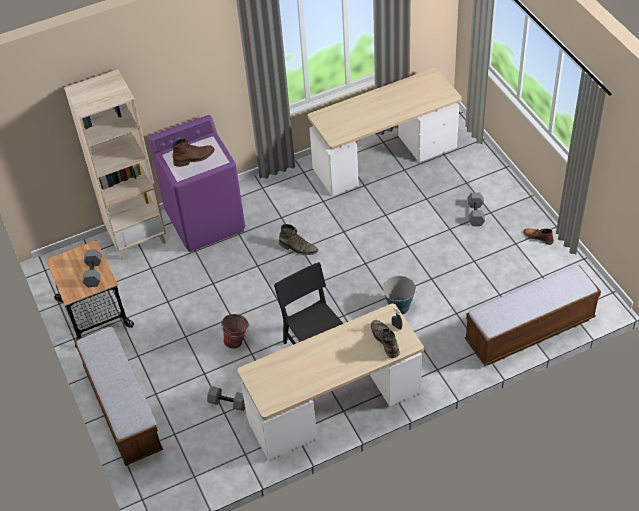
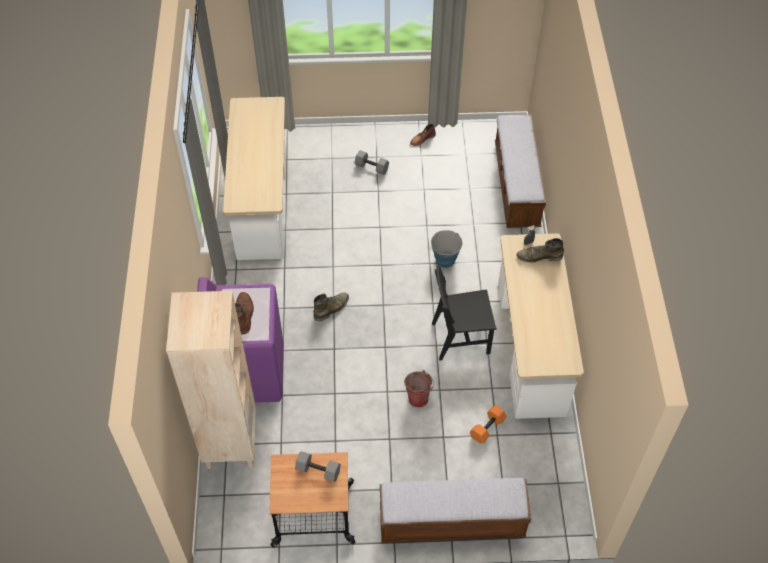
camera: 70 degrees left, 5 degrees up
(228, 402) = (487, 427): grey dumbbell -> orange dumbbell

